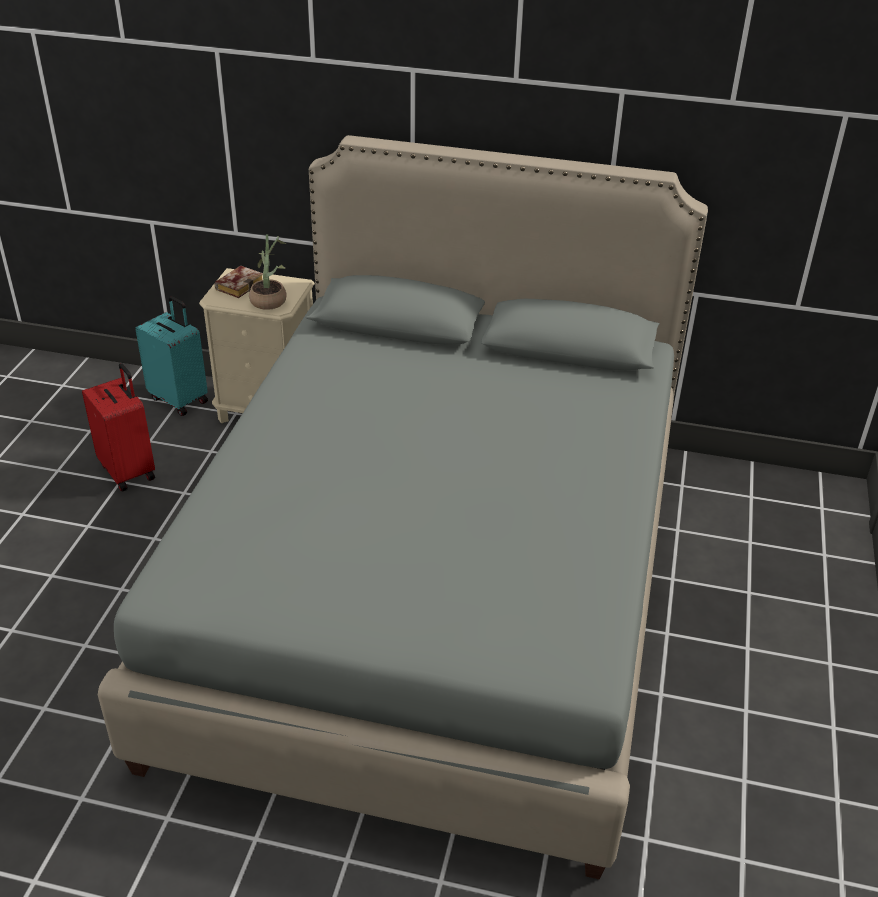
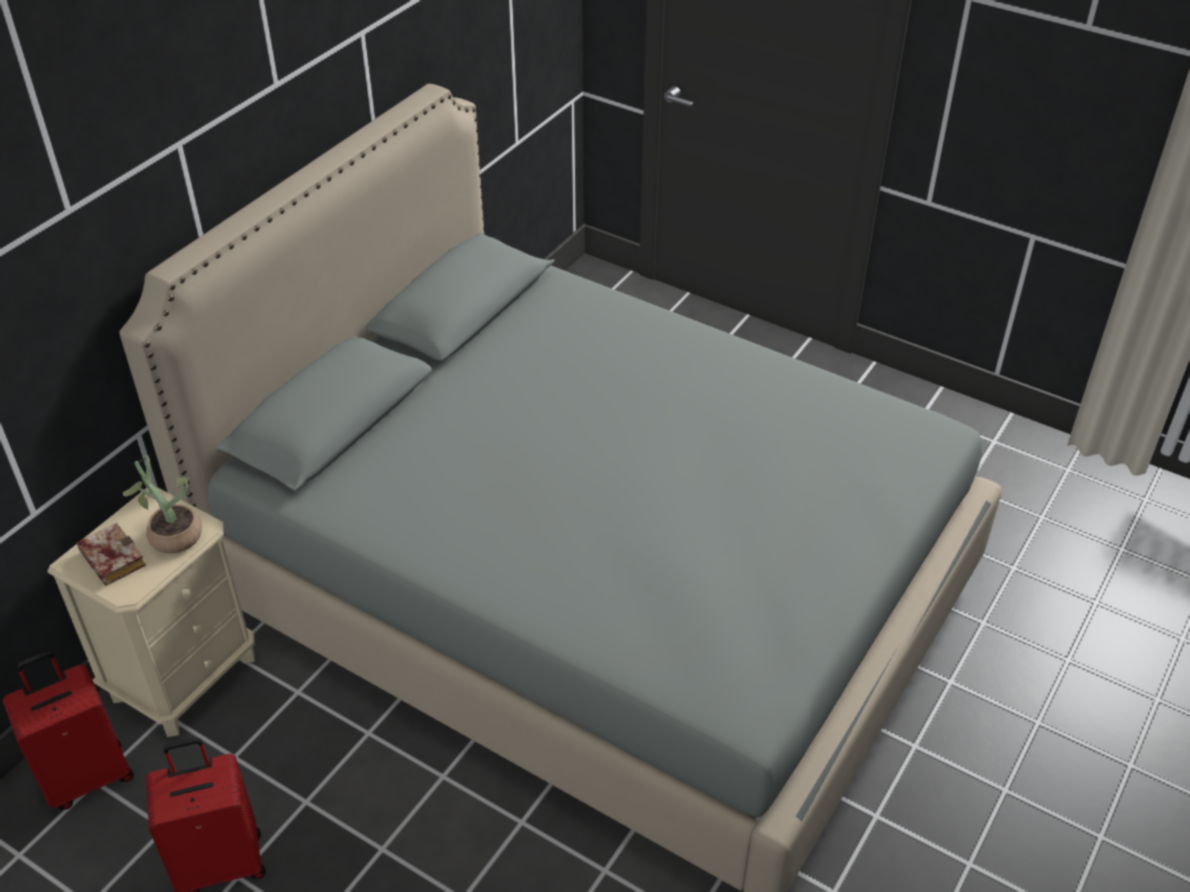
camera: 70 degrees left, 5 degrees up
(180, 399) = (87, 776): turquoise suitcase -> red suitcase

